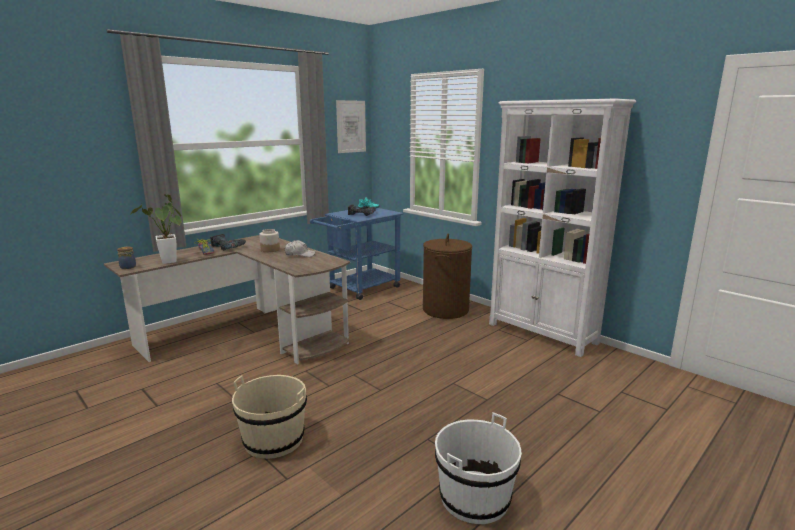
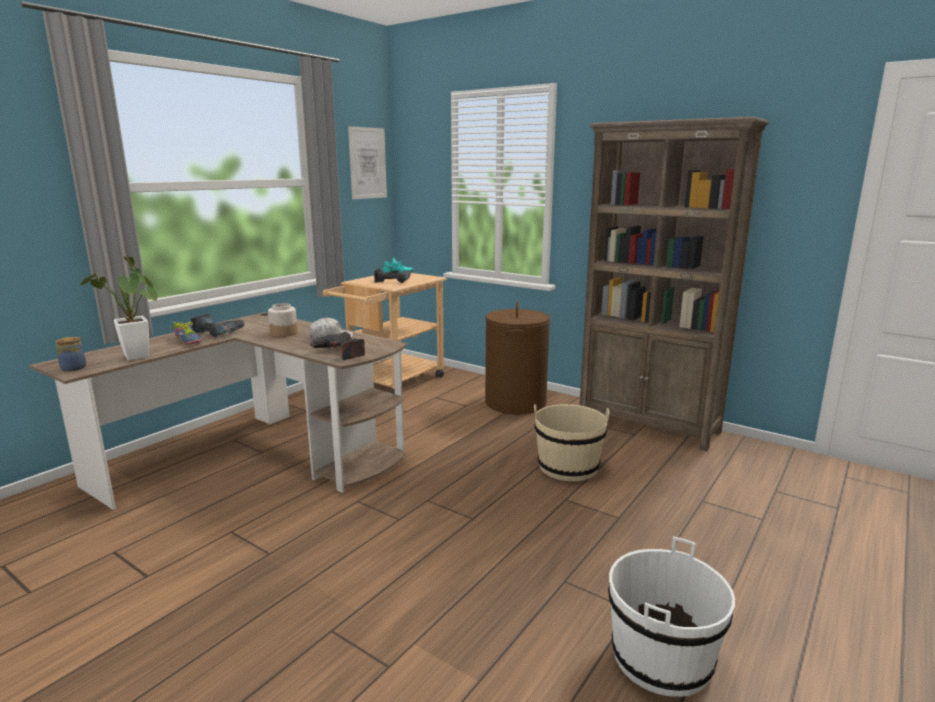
camera: 10 degrees left, 0 degrees up
(273, 440) = (347, 608): beige bucket -> beige bucket (568, 467)
(299, 265) = (339, 352): none -> power drill
(359, 289) = (391, 382): blue cart -> beige cart
(542, 333) = (648, 425): white bookcase -> brown bookcase

